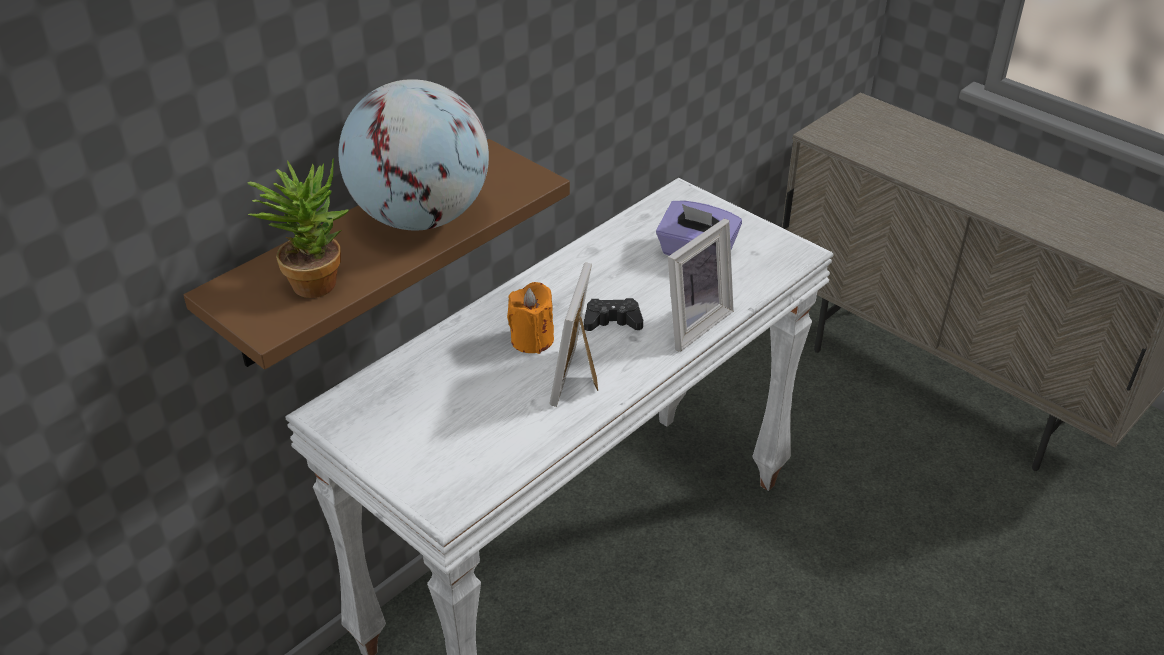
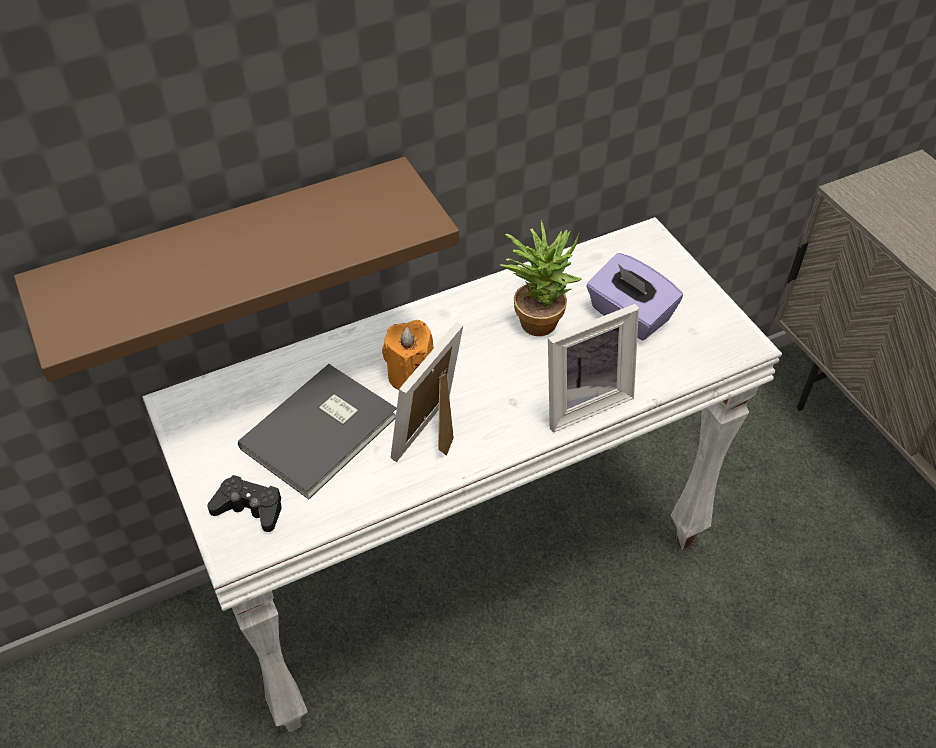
camera: 20 degrees right, 10 degrees up
(313, 279) = (138, 290): potted plant -> potted plant (538, 317)
(421, 217) = (282, 240): globe -> none
(478, 401) = (323, 433): none -> grey book
(612, 321) = (501, 376): black game controller -> black game controller (249, 508)

